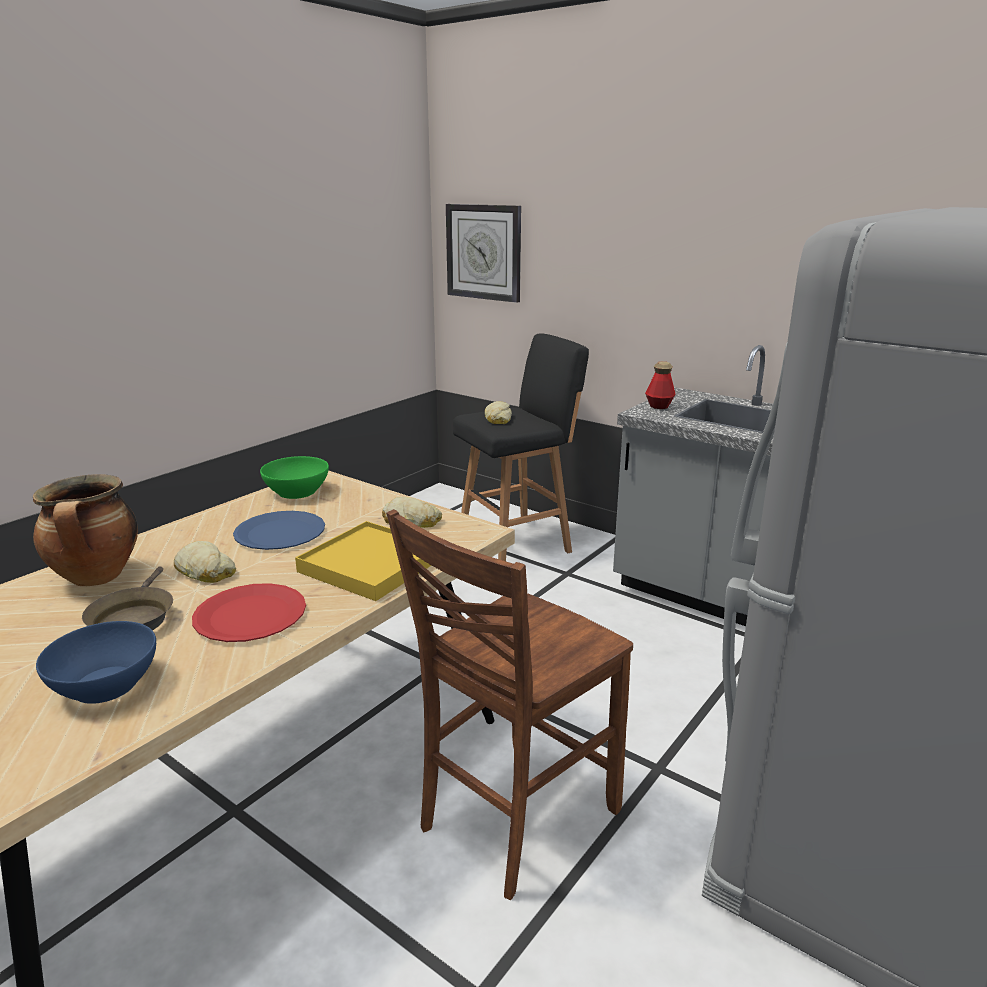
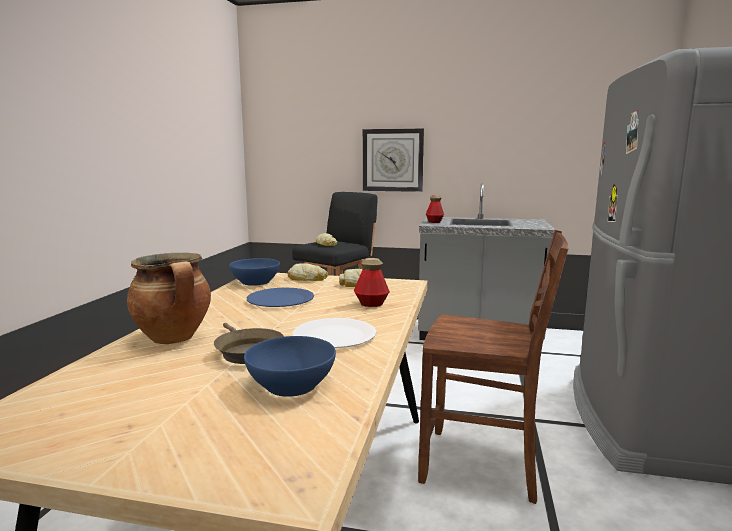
camera: 25 degrees left, 10 degrees down
(205, 571) = (259, 322): bread -> bread (307, 278)
(250, 616) = (334, 336): red plate -> white plate
(297, 492) = (255, 282): green bowl -> blue bowl
(371, 565) = (371, 304): yellow tray -> bottle
(484, 252) = (286, 145): wall clock -> wall clock (392, 160)
(514, 819) = (483, 466): brown chair -> brown chair turned 90 degrees counterclockwise

